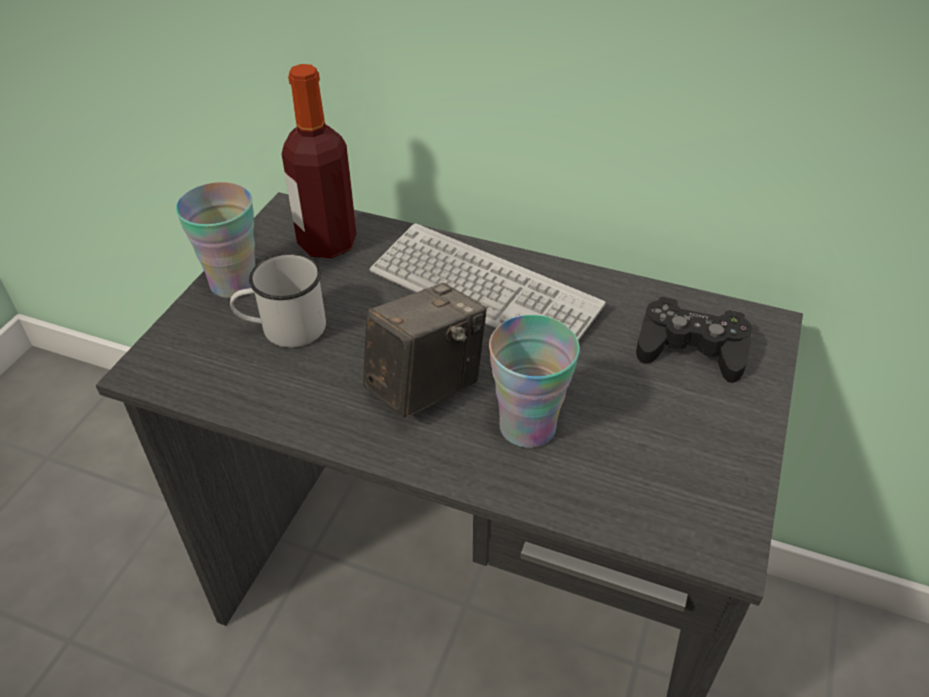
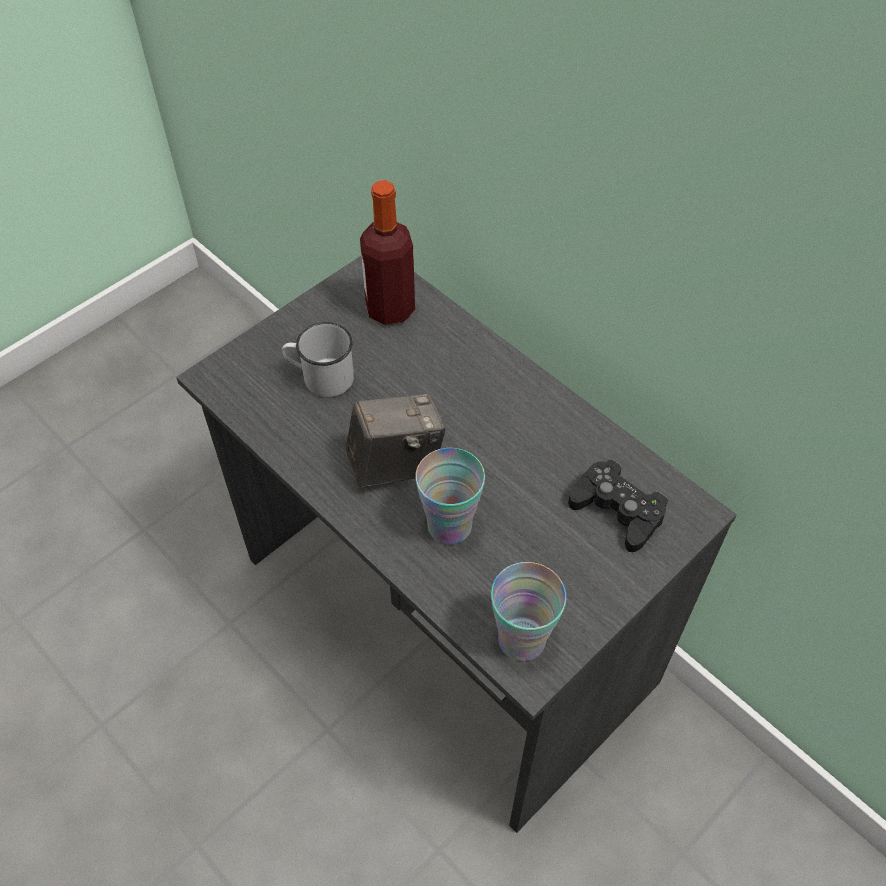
camera: 25 degrees right, 10 degrees up
(234, 283) = (304, 323): cup -> cup (521, 639)
(484, 291) = (486, 398): keyboard -> none

